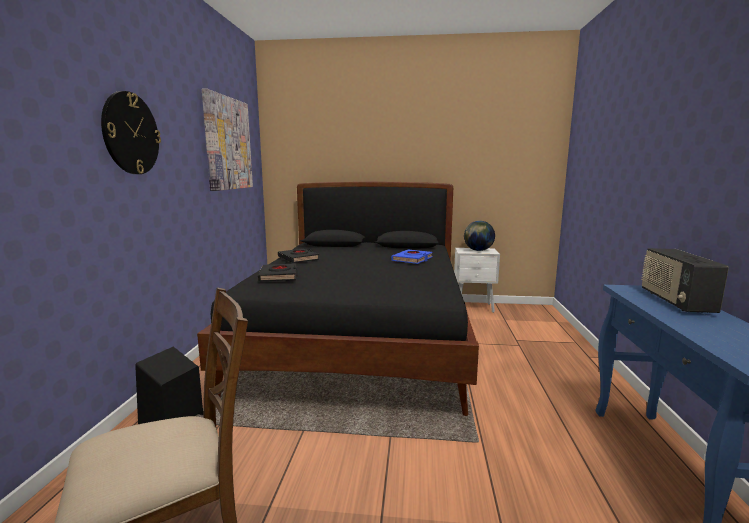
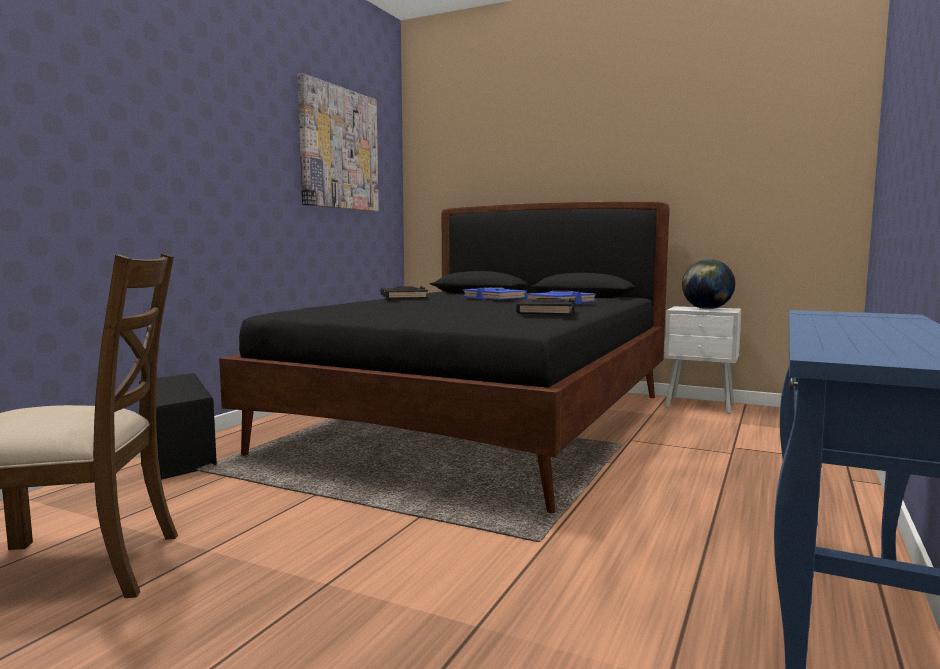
camera: 20 degrees right, 5 degrees down
(131, 133) = (179, 116): wall clock -> none
(279, 276) = (345, 304): black book -> black book (546, 313)
(359, 254) = (494, 298): none -> blue book
(675, 301) = (876, 321): radio -> none

